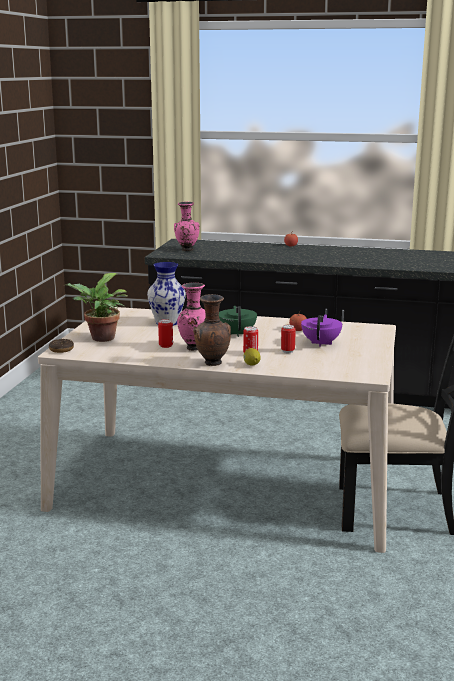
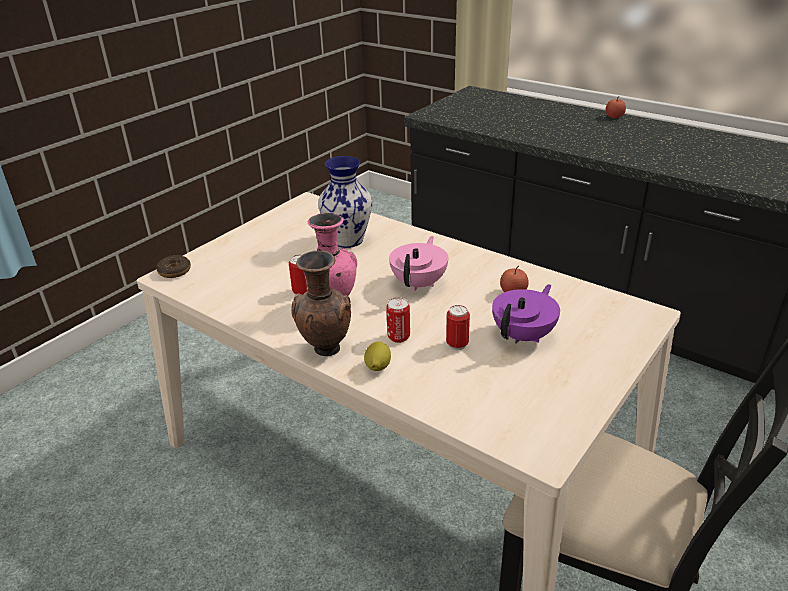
camera: 25 degrees right, 15 degrees up
(100, 339) = (238, 258): potted plant -> none
(186, 250) = (467, 109): pink vase -> none
(237, 333) = (419, 283): green teapot -> pink teapot

